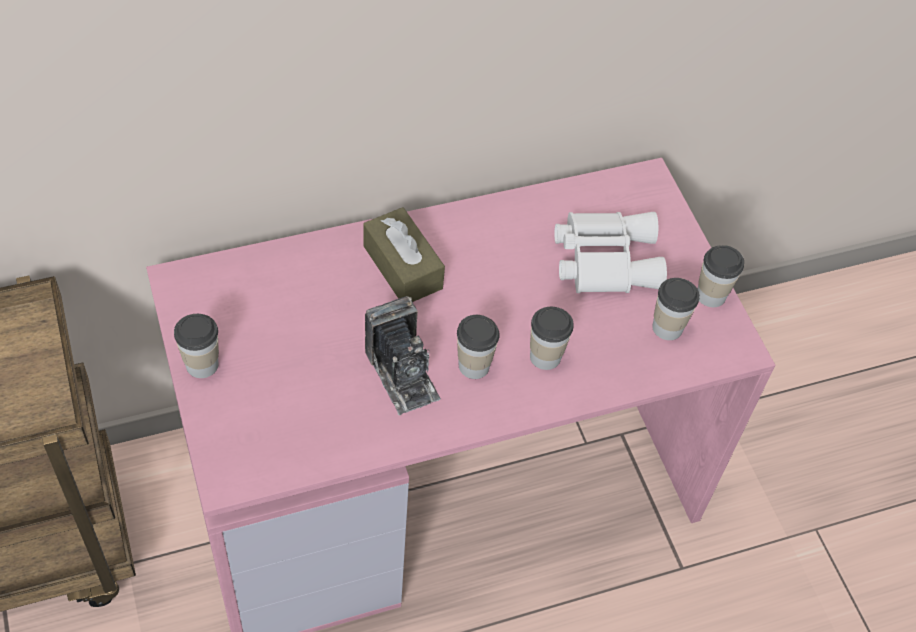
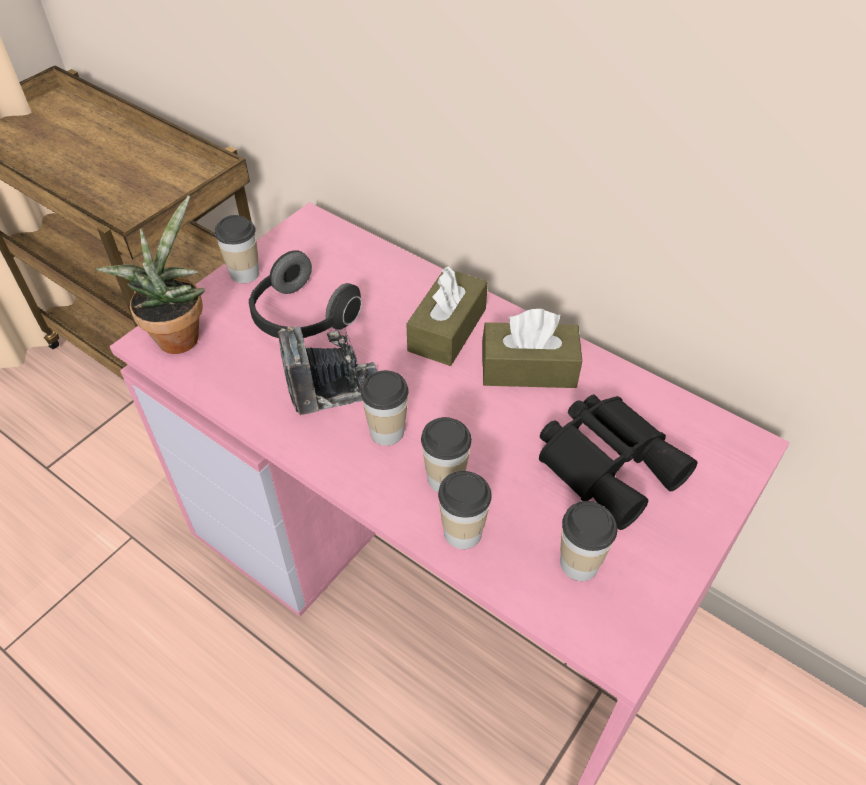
camera: 60 degrees right, 5 degrees down
(238, 452) = (178, 334): none -> potted plant
(301, 354) = (301, 318): none -> headphones
(402, 374) = (335, 388): camera -> camera turned 135 degrees counterclockwise
(486, 245) = (528, 369): none -> brown tissue box
(604, 258) = (609, 462): white binoculars -> black binoculars
(711, 295) = (663, 582): cup -> cup (462, 532)

